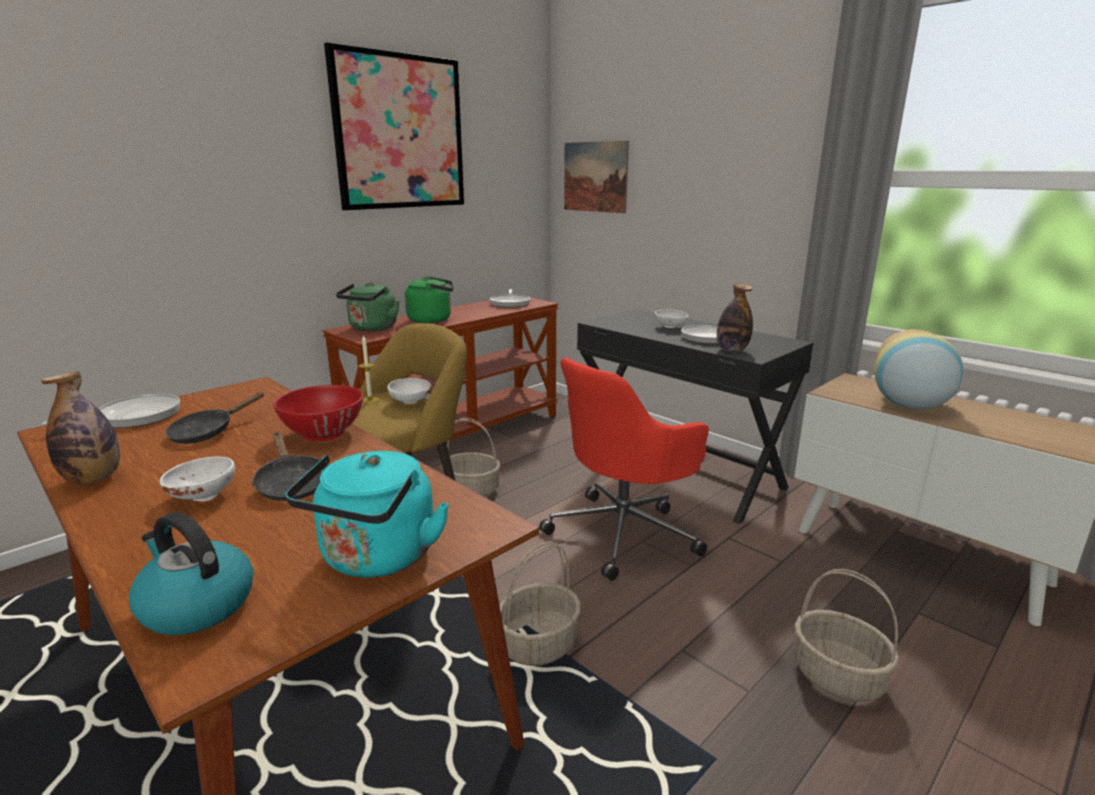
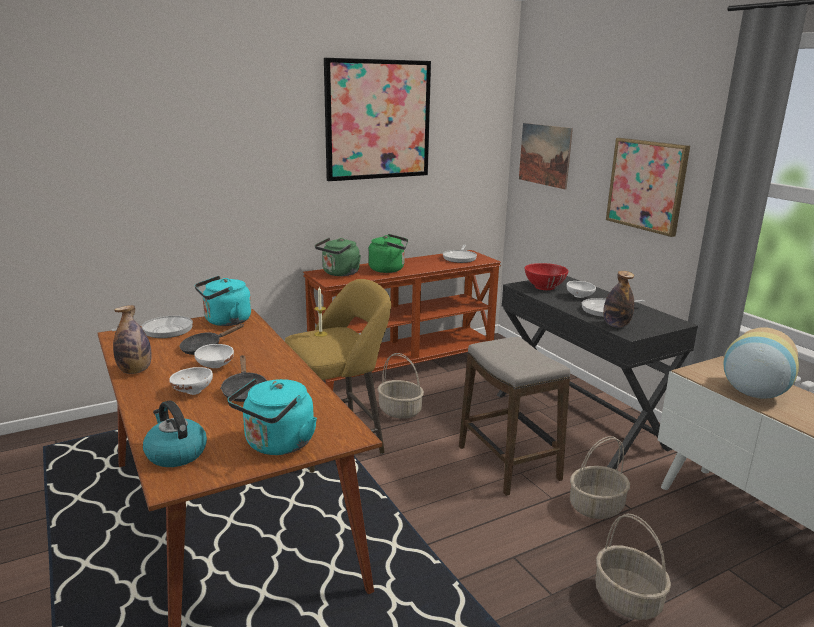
camera: 15 degrees right, 0 degrees up
(230, 395) = (225, 321): none -> turquoise kettle
(323, 433) = (275, 358): red bowl -> red bowl (544, 287)
(410, 402) = (348, 339): white bowl -> white bowl (215, 367)
(539, 643) = (409, 531): basket -> basket (596, 506)
(624, 532) = (508, 463): red office chair -> stool
(728, 194) = (647, 185): none -> picture

